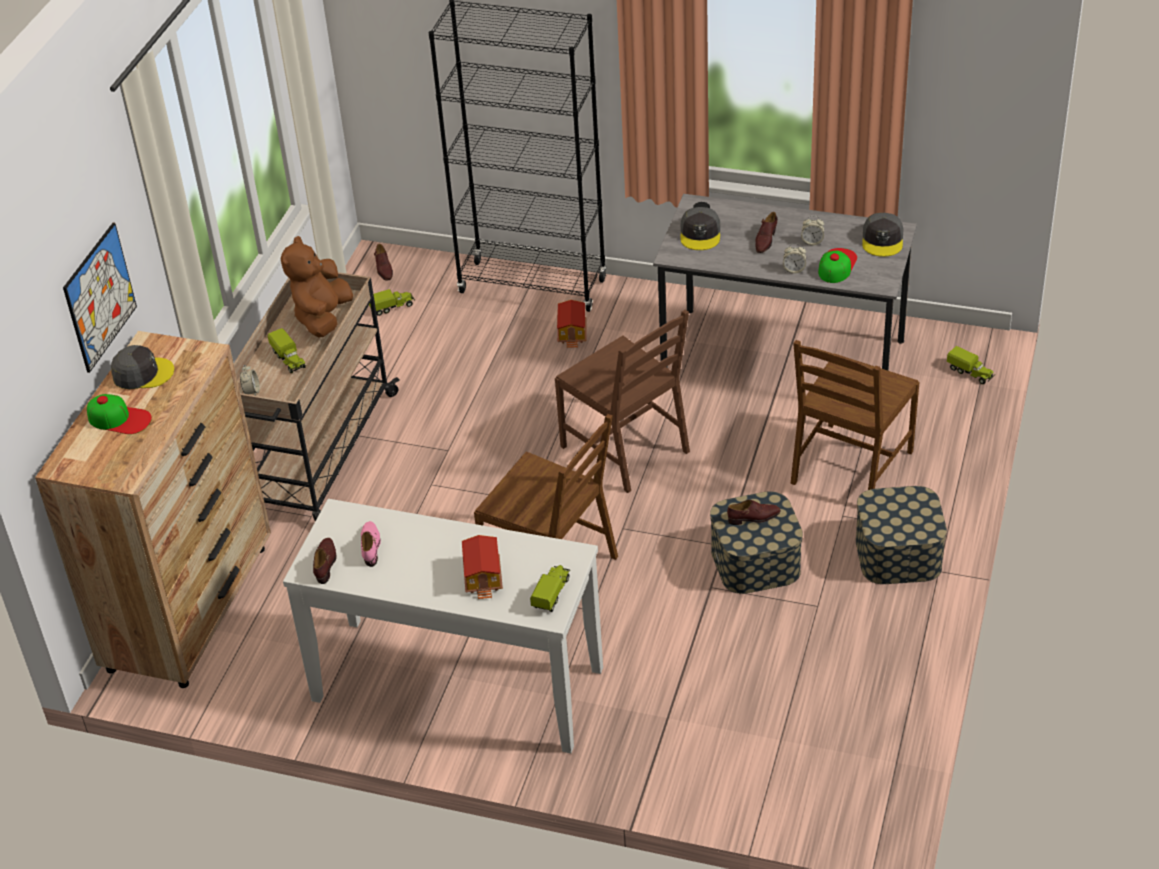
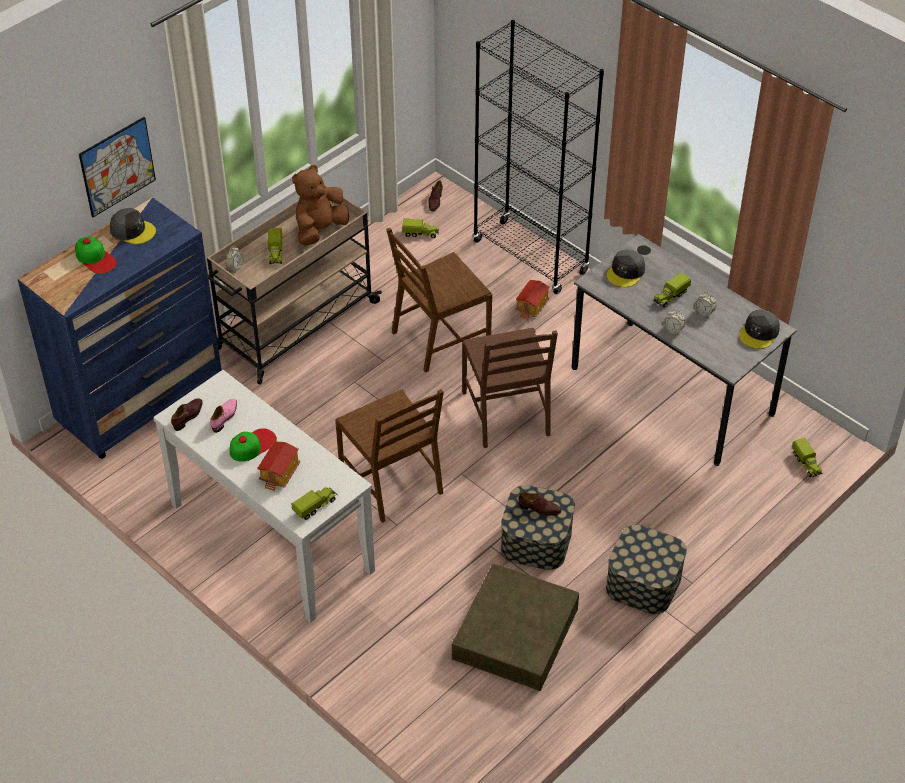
camera: 25 degrees right, 5 degrees up
(190, 607) = (141, 402): brown dresser -> blue dresser
(765, 240) = (670, 296): brown shoe -> toy truck
(804, 663) = (515, 633): none -> brown storage box
(836, 265) = (708, 339): cap -> cap (252, 445)
(850, 467) = (658, 499): brown chair -> brown chair (439, 338)

